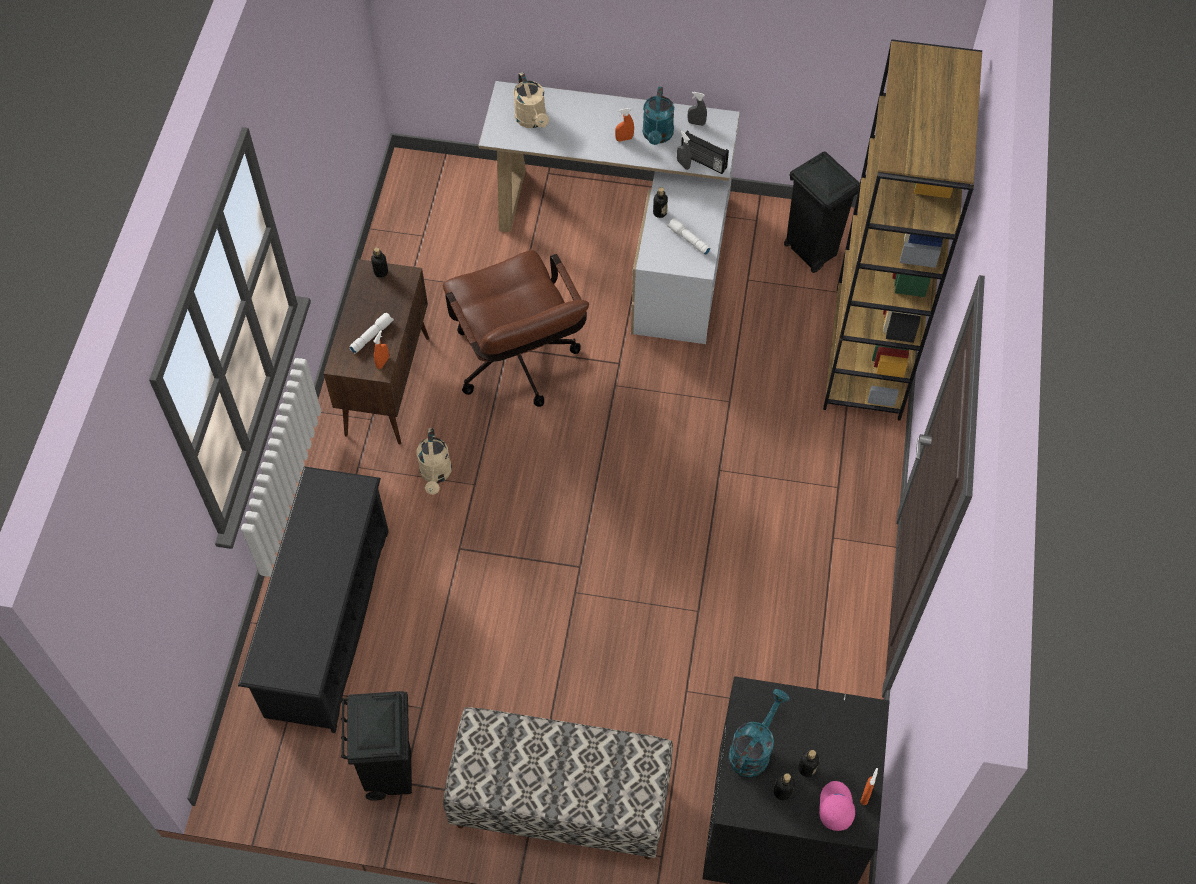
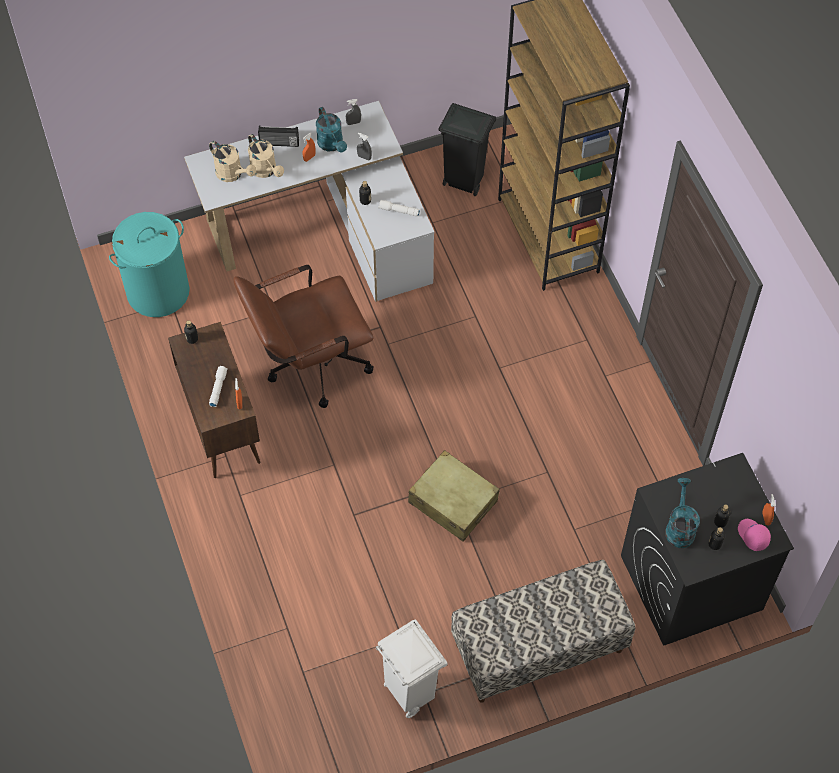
camera: 30 degrees left, 0 degrees up
(327, 622) = (294, 615): black shoe rack -> none
(390, 773) = (410, 692): black trash can -> white trash can
(417, 219) = (158, 292): none -> turquoise laundry basket
(436, 475) = (301, 472): beige watering can -> beige watering can (266, 171)
(518, 367) = (309, 365): brown office chair -> brown office chair turned 120 degrees clockwise
(573, 590) = (453, 502): none -> beige suitcase
(703, 161) = (377, 149): radio -> radio (279, 143)

